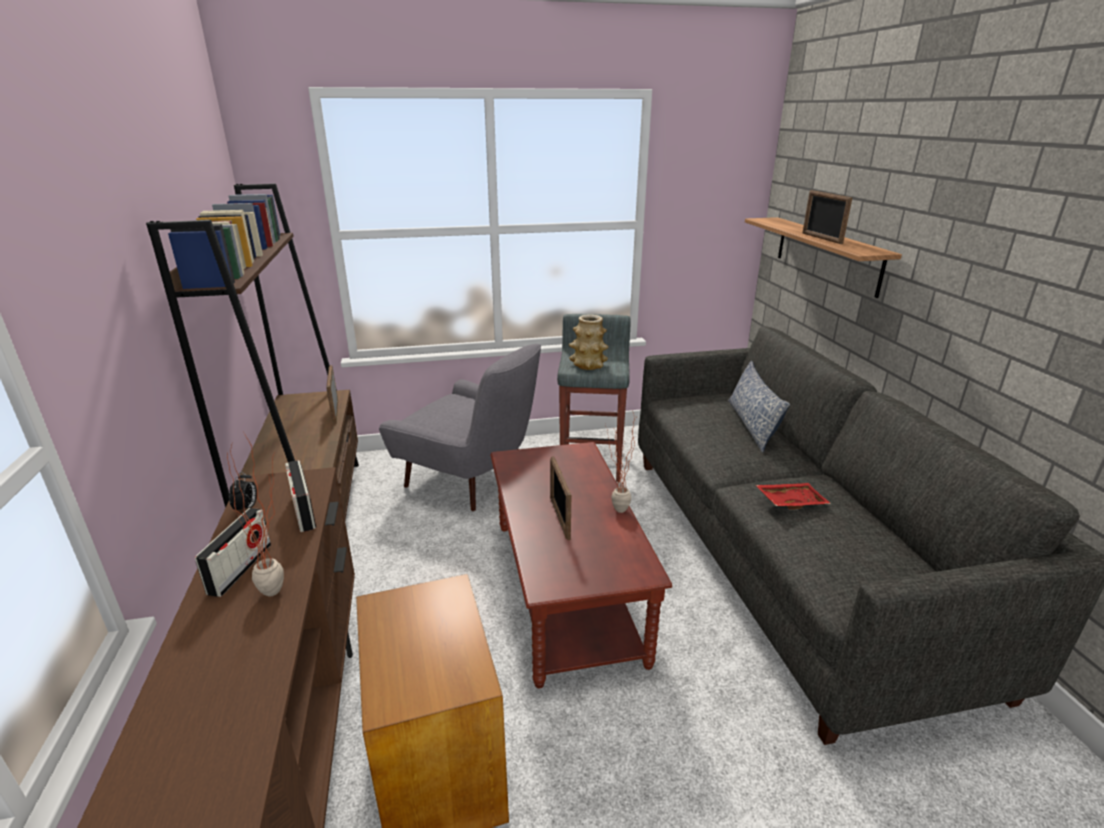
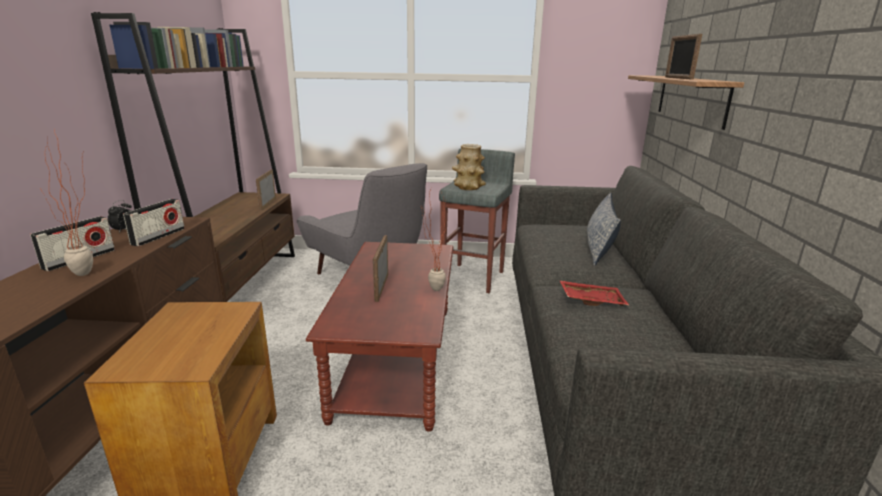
camera: 15 degrees right, 5 degrees down
(303, 511) = (158, 236): radio -> radio turned 150 degrees counterclockwise

